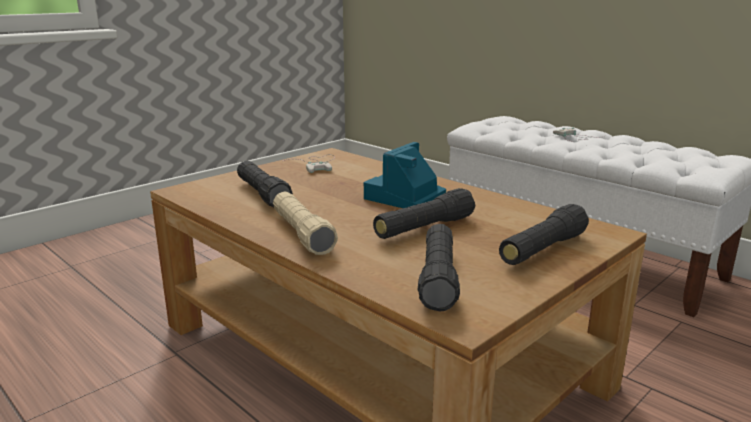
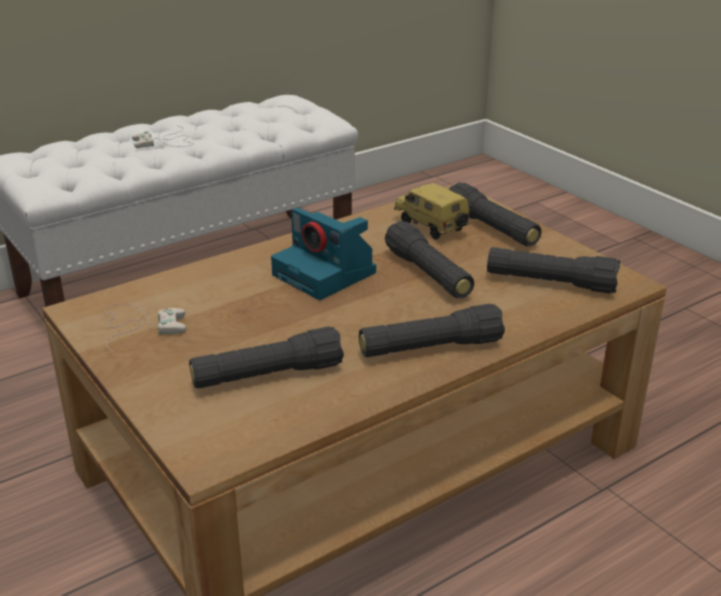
camera: 80 degrees left, 10 degrees up
(302, 234) = (430, 348): beige flashlight -> black flashlight
(518, 224) = (429, 227): none -> toy car

